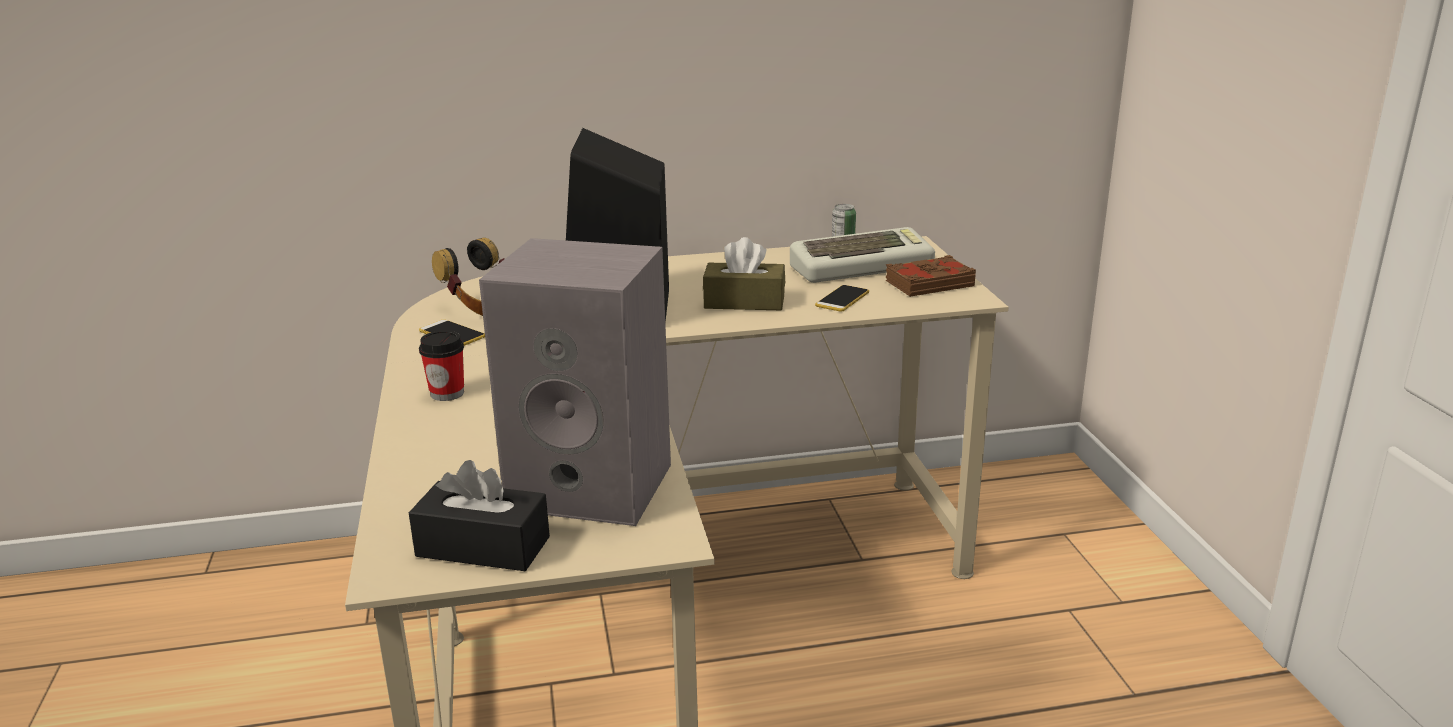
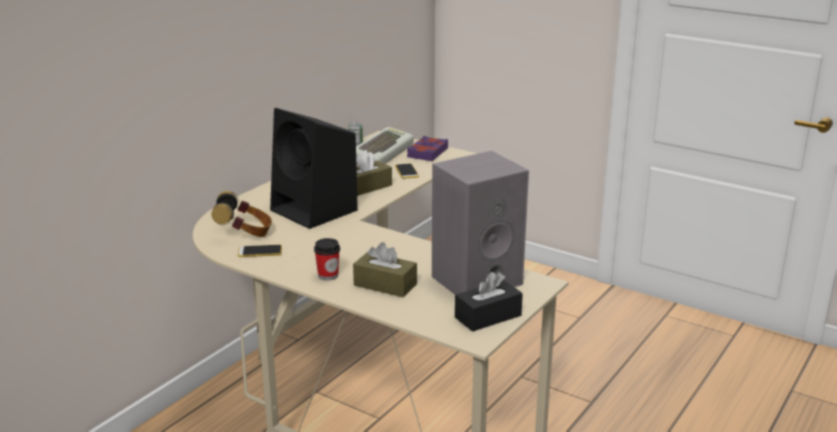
camera: 45 degrees left, 0 degrees up
(474, 435) = (385, 285): none -> brown tissue box
(928, 283) = (427, 153): brown book -> purple book

